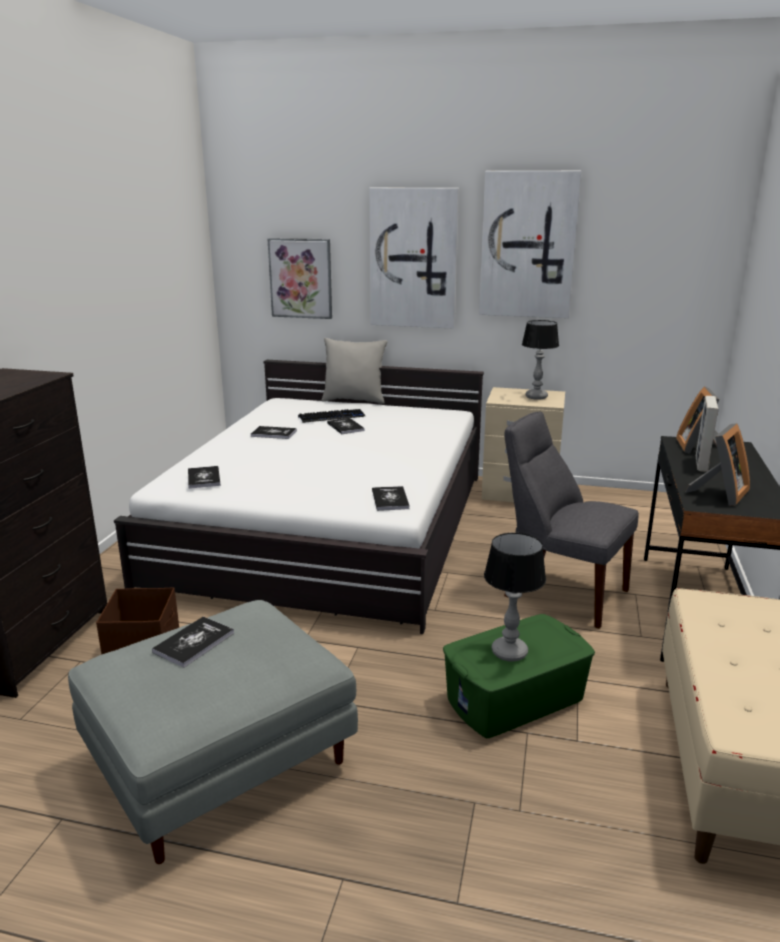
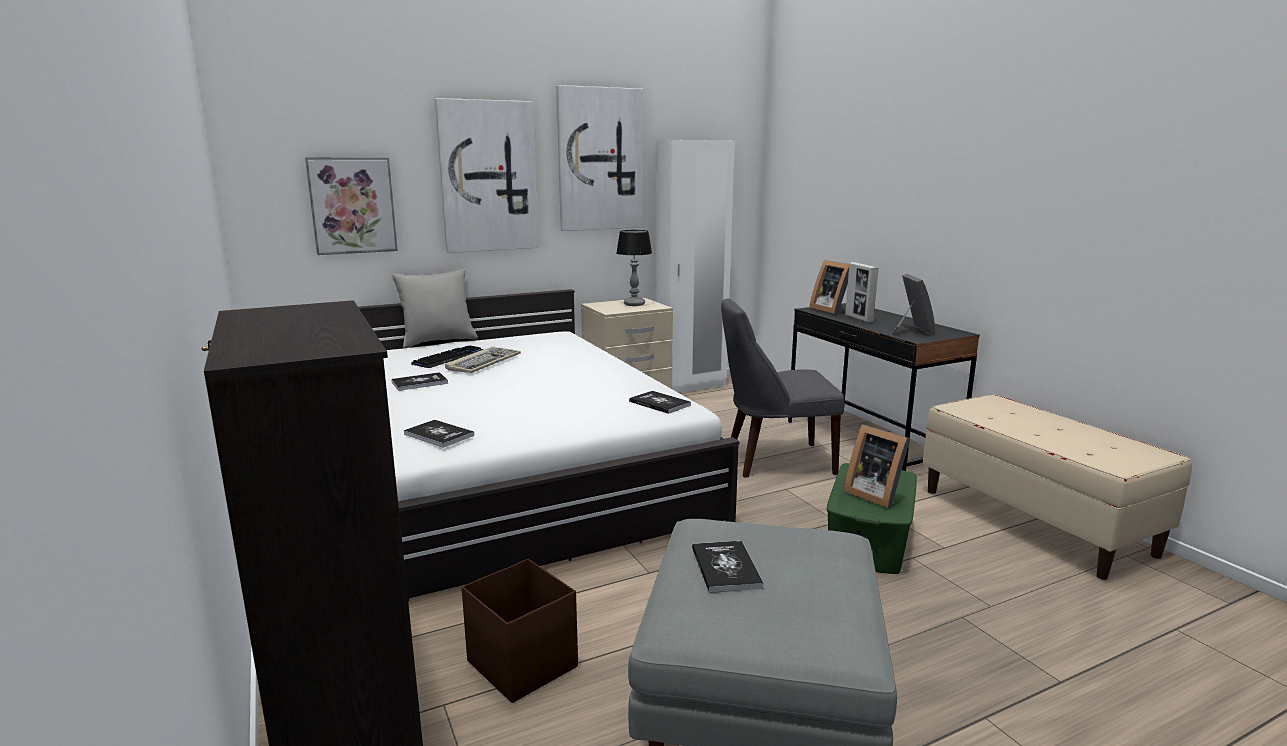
camera: 40 degrees left, 5 degrees down
(345, 427) = (483, 363): book -> keyboard
(510, 653) = (874, 494): table lamp -> picture frame
(606, 493) = (691, 386): none -> white wardrobe

